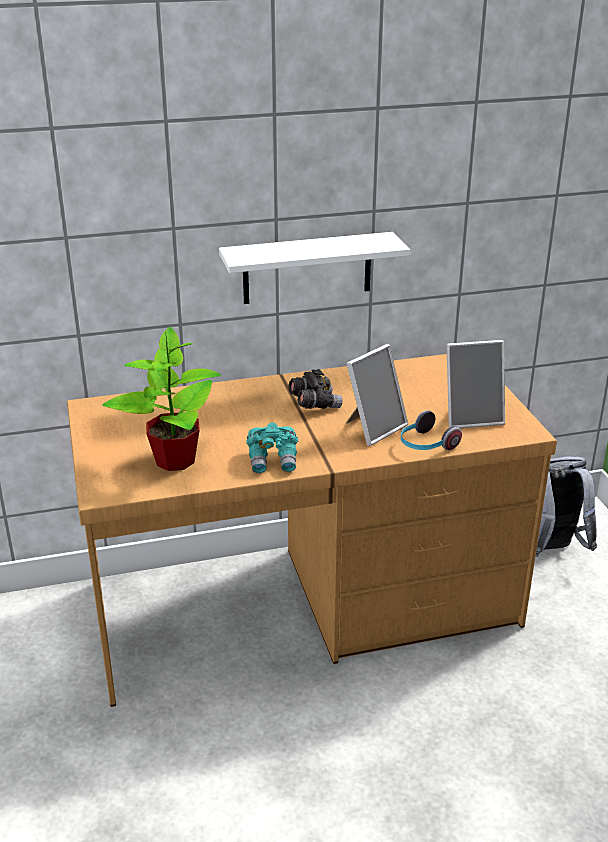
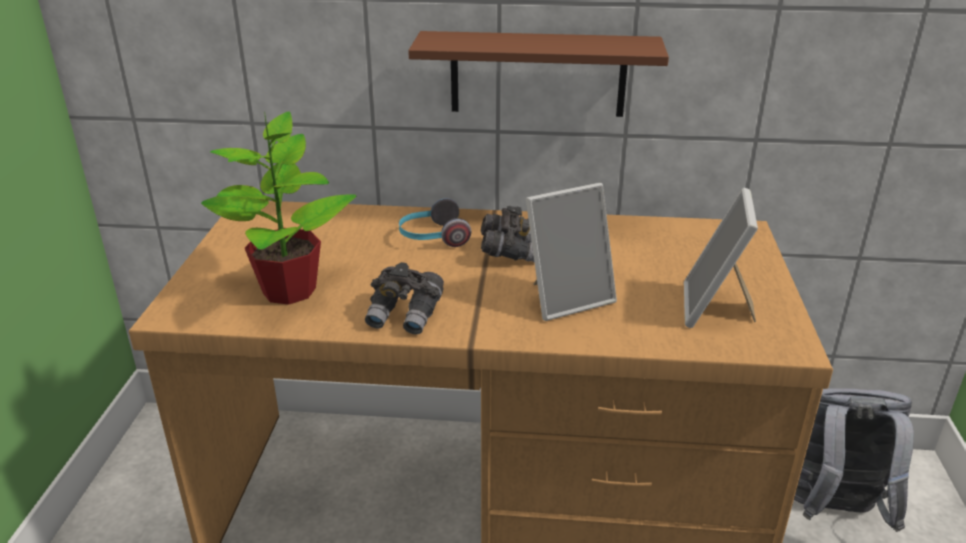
camera: 20 degrees right, 0 degrees up
(273, 460) = (406, 315): turquoise binoculars -> grey binoculars
(307, 268) = (538, 74): white shelf -> brown shelf
(426, 445) = (625, 335): headphones -> headphones (432, 237)
(471, 417) = (715, 309): picture frame -> picture frame turned 90 degrees clockwise

